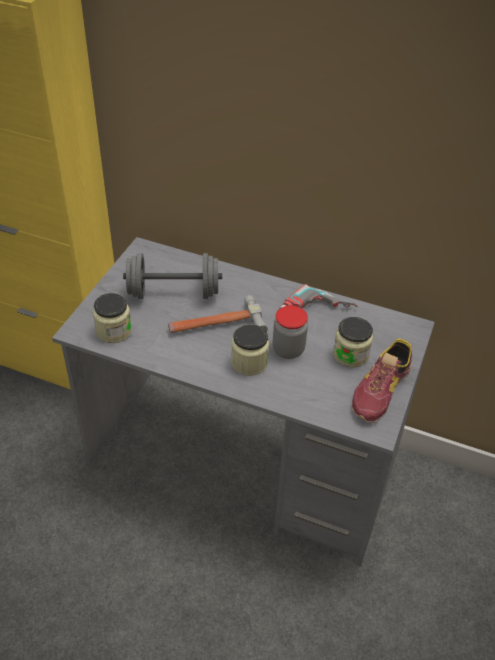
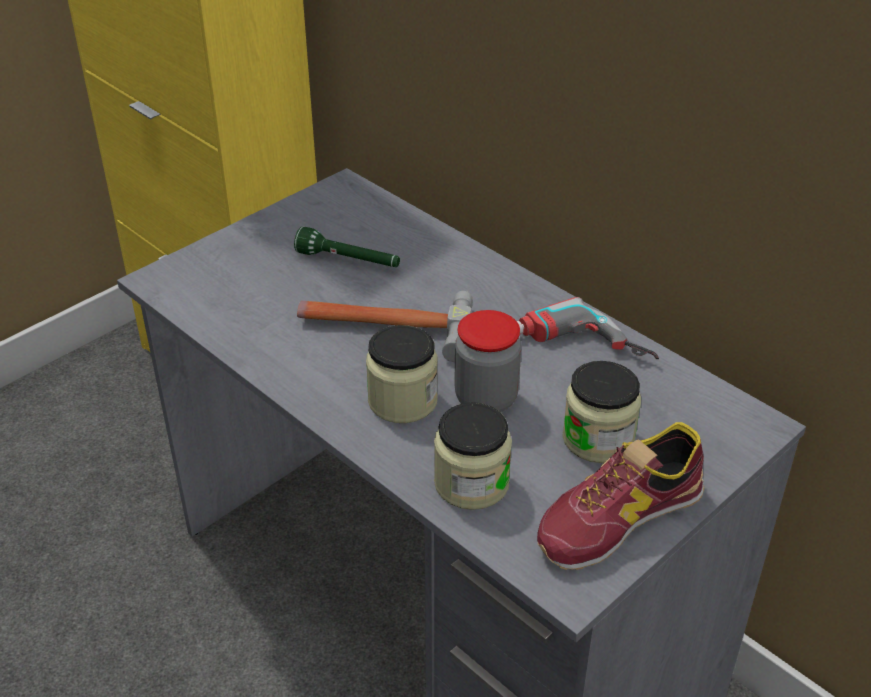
camera: 25 degrees right, 5 degrees down
(114, 331) = (215, 294): jar -> jar (471, 483)
(174, 293) = (349, 261): grey dumbbell -> green flashlight

